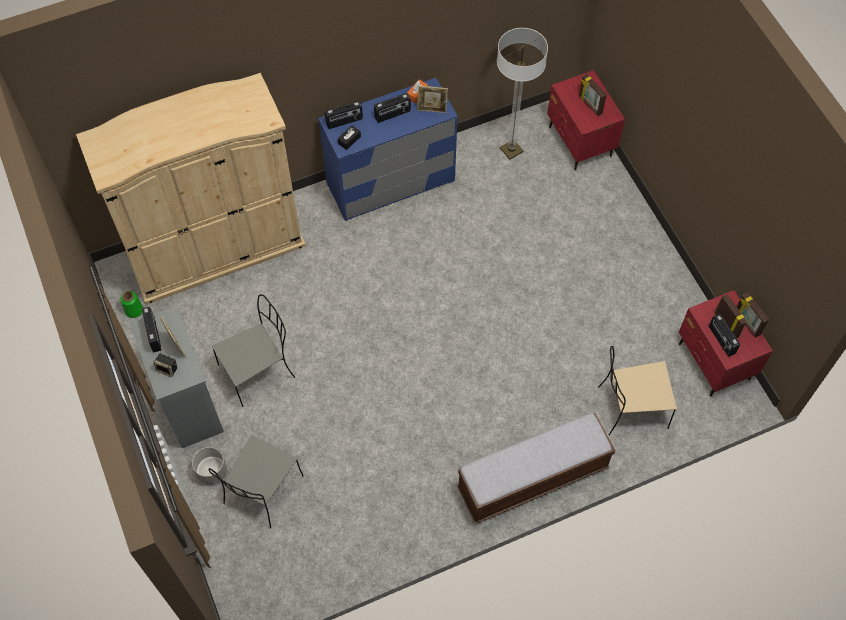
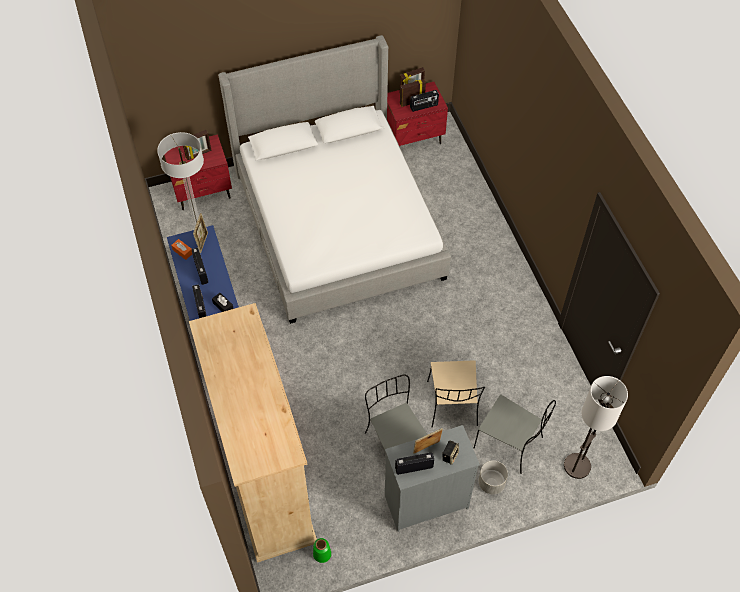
camera: 85 degrees left, 5 degrees down
(234, 568) = (577, 466): none -> floor lamp
(532, 478) = (502, 256): bench -> none
(557, 285) = (338, 222): none -> bed
(630, 408) = (447, 190): beige chair -> beige chair (452, 405)

